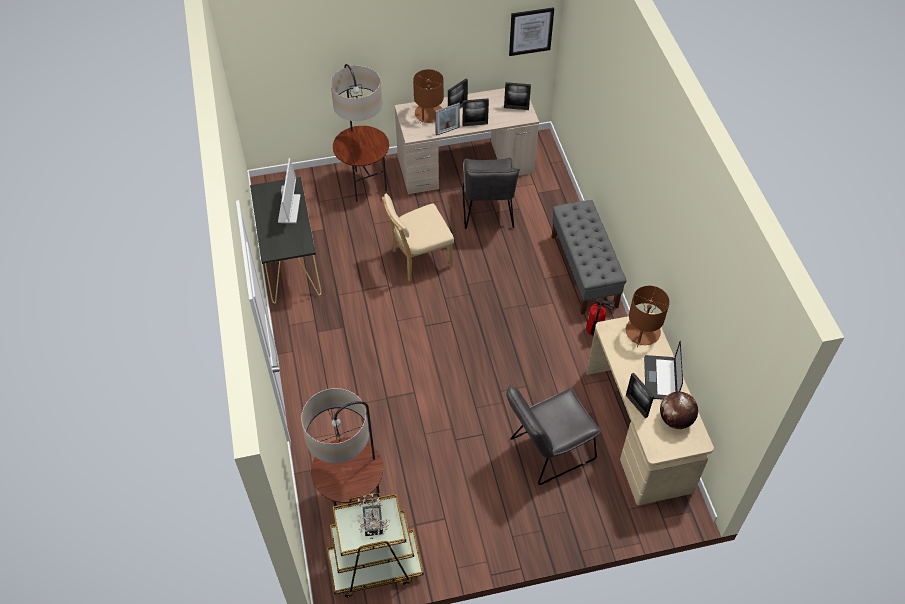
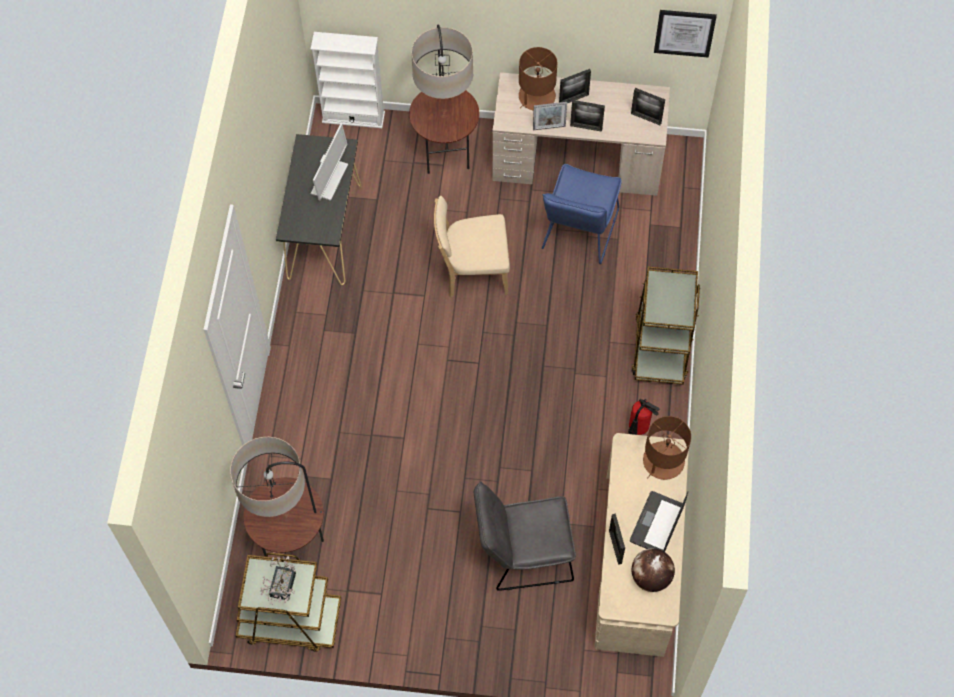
camera: 20 degrees right, 10 degrees up
(283, 179) = (353, 117): none -> white bookcase
(488, 212) = (578, 234): grey chair -> blue chair
(584, 271) = (660, 347): grey bench -> brown cart

